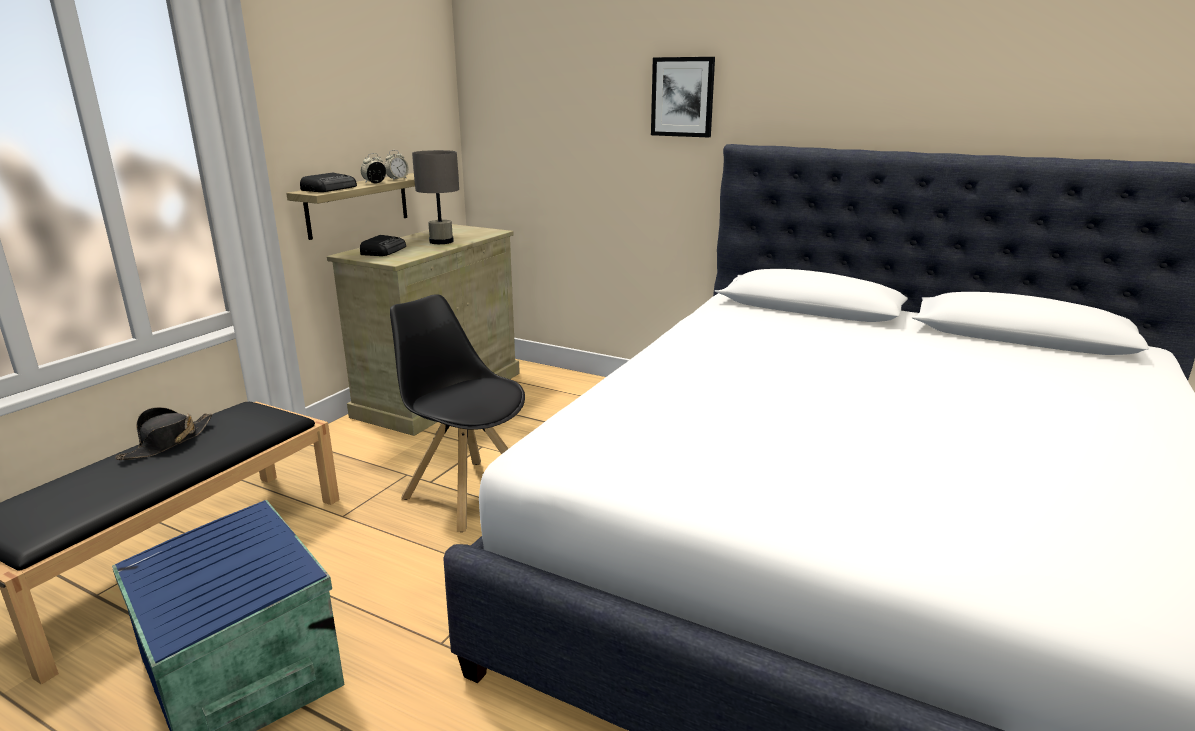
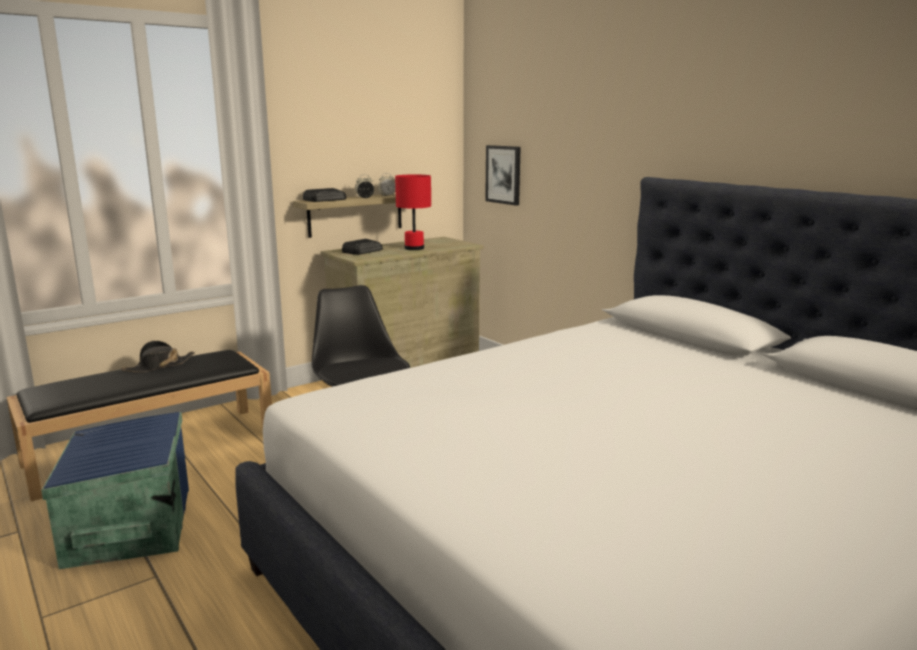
camera: 25 degrees right, 5 degrees down
(441, 242) = (413, 248): grey table lamp -> red table lamp
(682, 97) = (618, 134): picture -> picture (503, 174)

